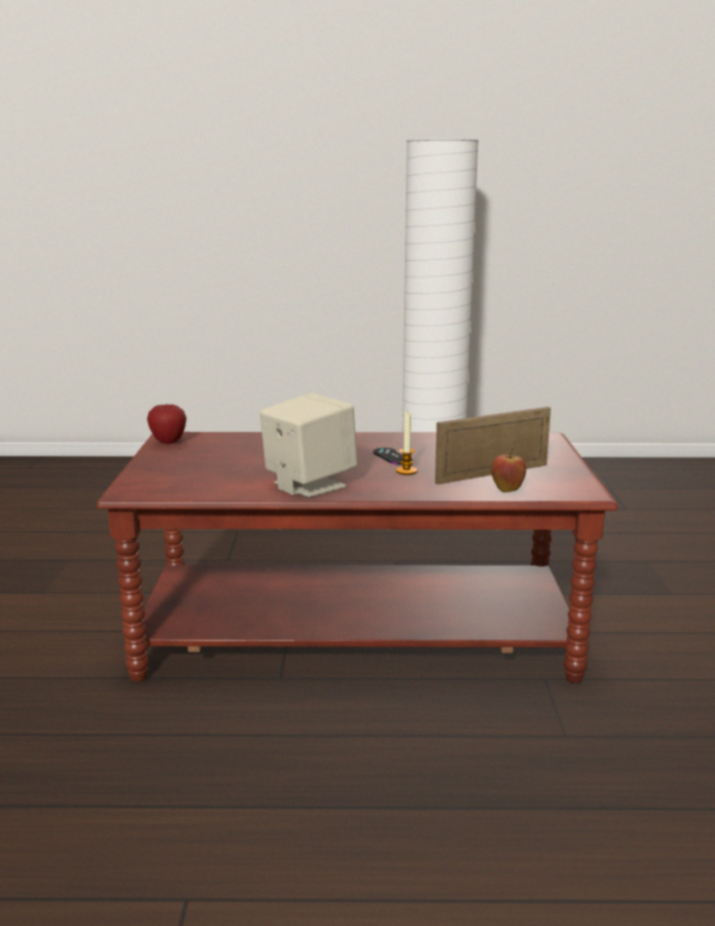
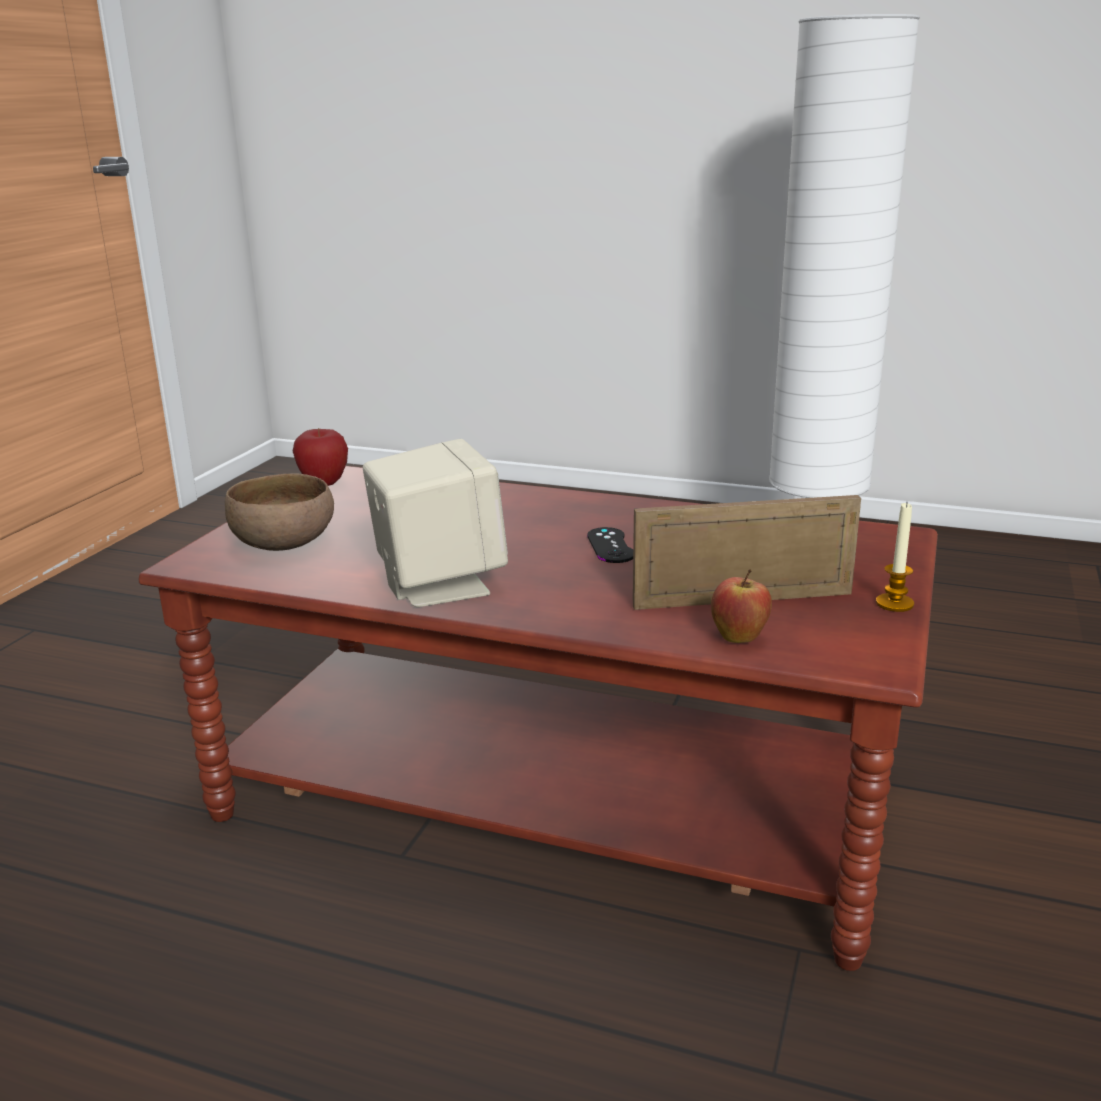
camera: 20 degrees right, 5 degrees up
(183, 475) = (285, 544): none -> brown bowl
(406, 471) = (607, 577): candle -> candle (894, 603)

